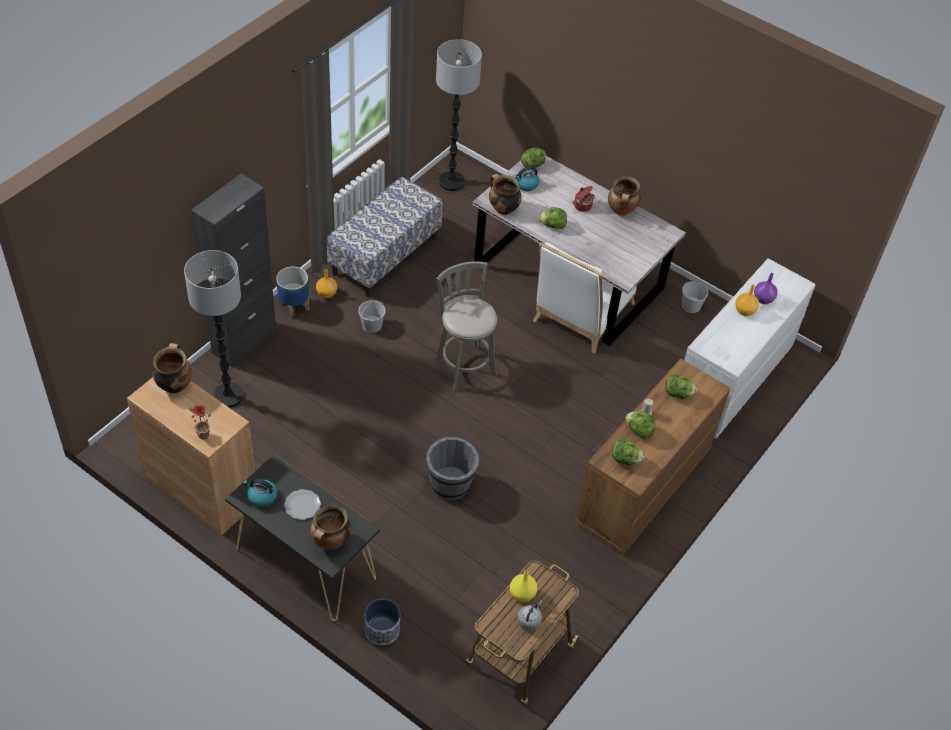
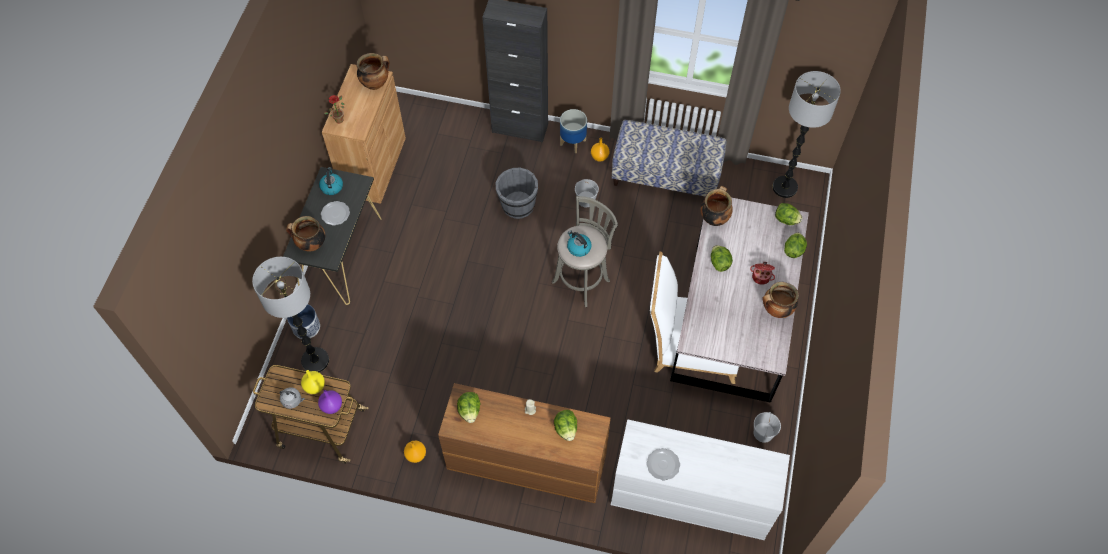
camera: 70 degrees right, 10 degrees up
(228, 396) = (463, 142): floor lamp -> floor lamp (315, 360)
(450, 484) = (457, 318): grey bucket -> grey bucket (517, 205)
(526, 184) = (757, 224): kettle -> kettle (578, 247)
(638, 431) = (507, 410): lettuce -> lettuce (793, 250)
(743, 341) = (663, 465): none -> plate
(744, 311) = (703, 454): orange vase -> orange vase (416, 455)
(763, 299) = (729, 467): purple vase -> purple vase (332, 406)

